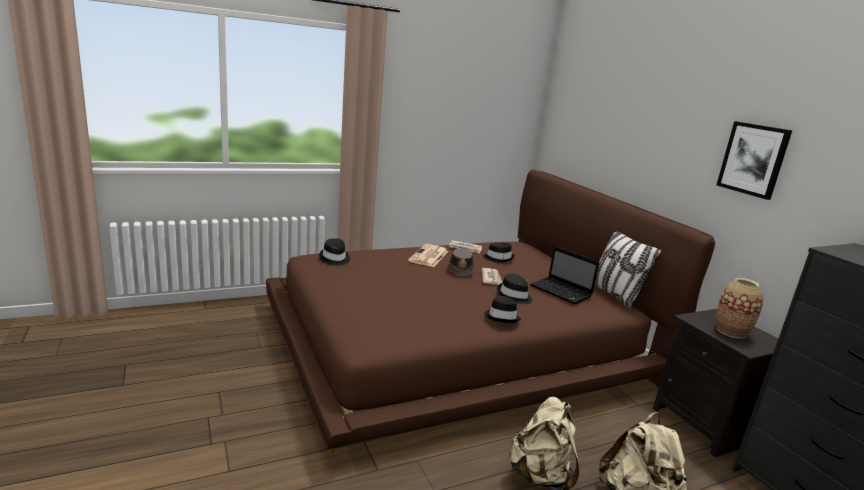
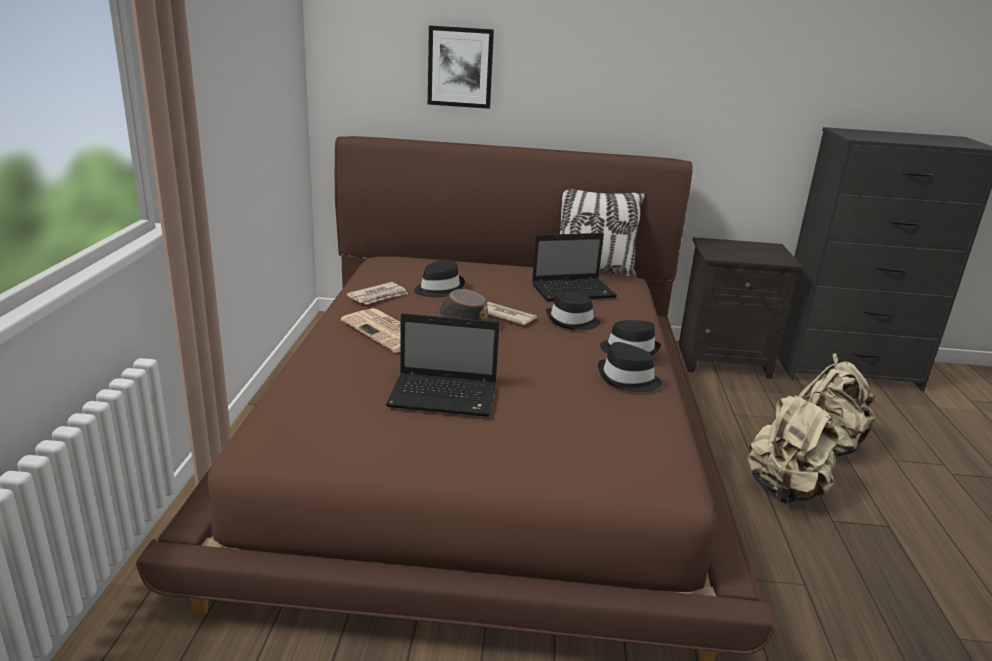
camera: 60 degrees left, 5 degrees up
(334, 258) = (314, 417): black hat -> black hat (628, 379)
(381, 278) = (445, 397): none -> laptop
(731, 331) = (748, 252): vase -> none
(753, 159) = (704, 61): picture -> picture (460, 67)

